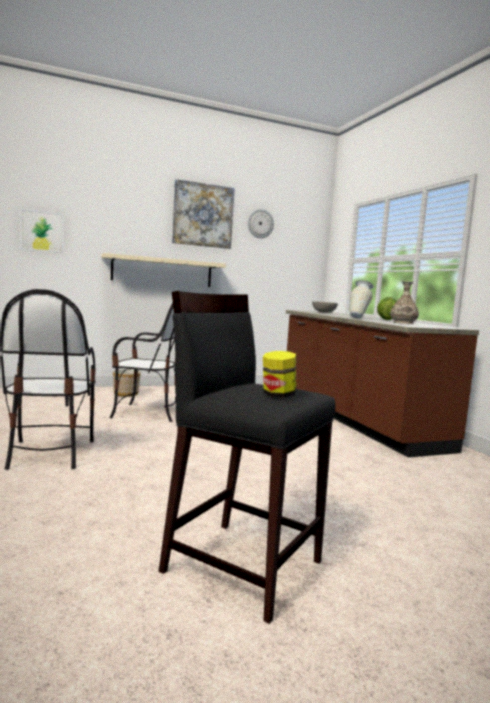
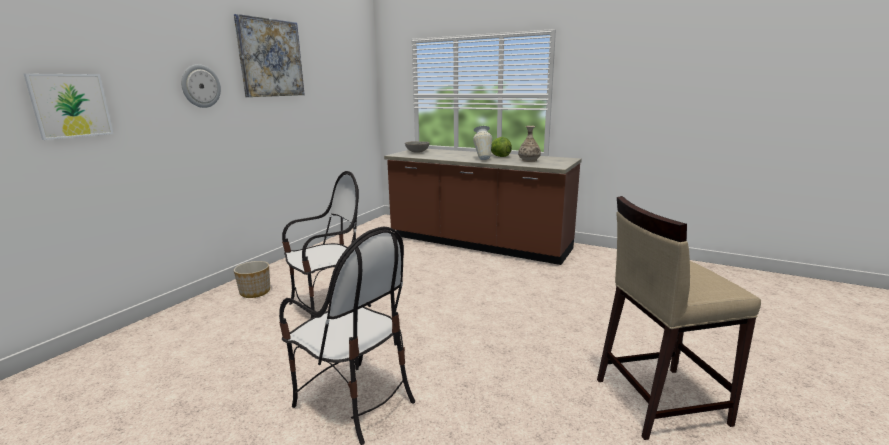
camera: 40 degrees left, 10 degrees up
(162, 271) = (241, 134): beige shelf -> none
(242, 564) = (658, 400): black stool -> beige stool
(260, 223) = (323, 62): wall clock -> wall clock (200, 86)
(278, 395) = (704, 276): jar -> none

